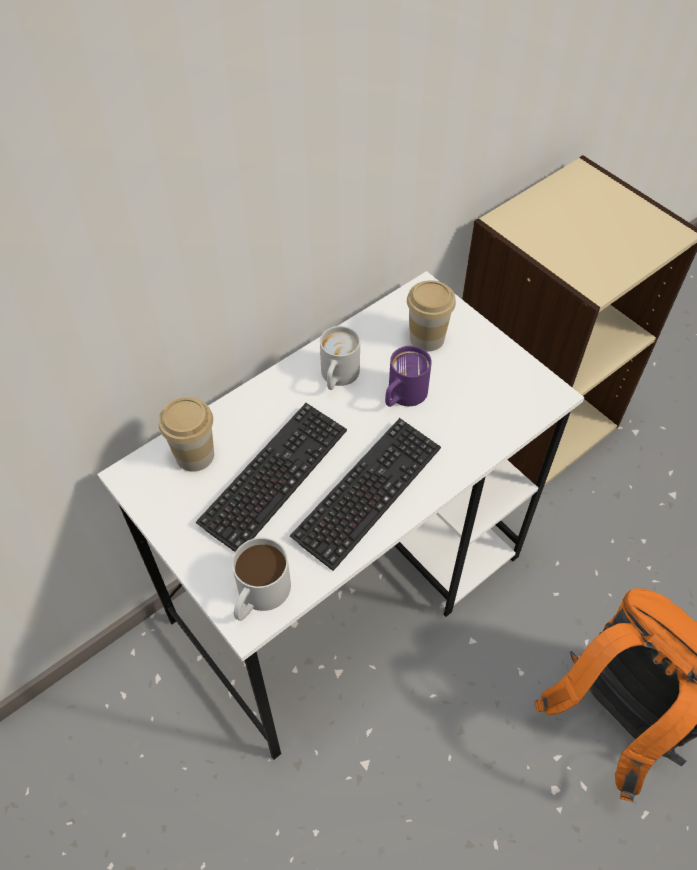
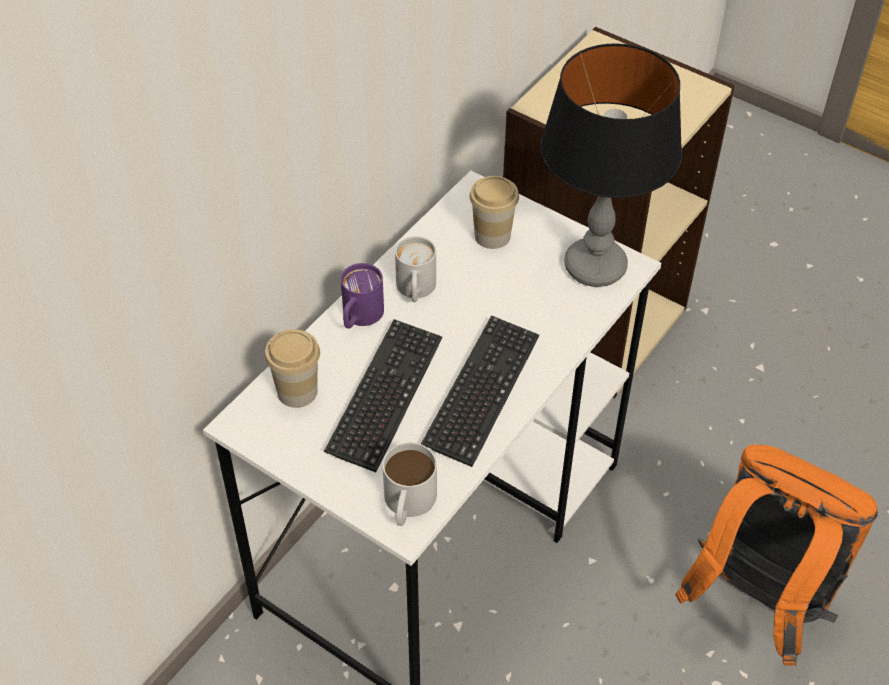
camera: 15 degrees left, 5 degrees down
(402, 397) = (486, 296): purple mug -> purple mug (359, 317)
(517, 388) = (595, 266): none -> table lamp

